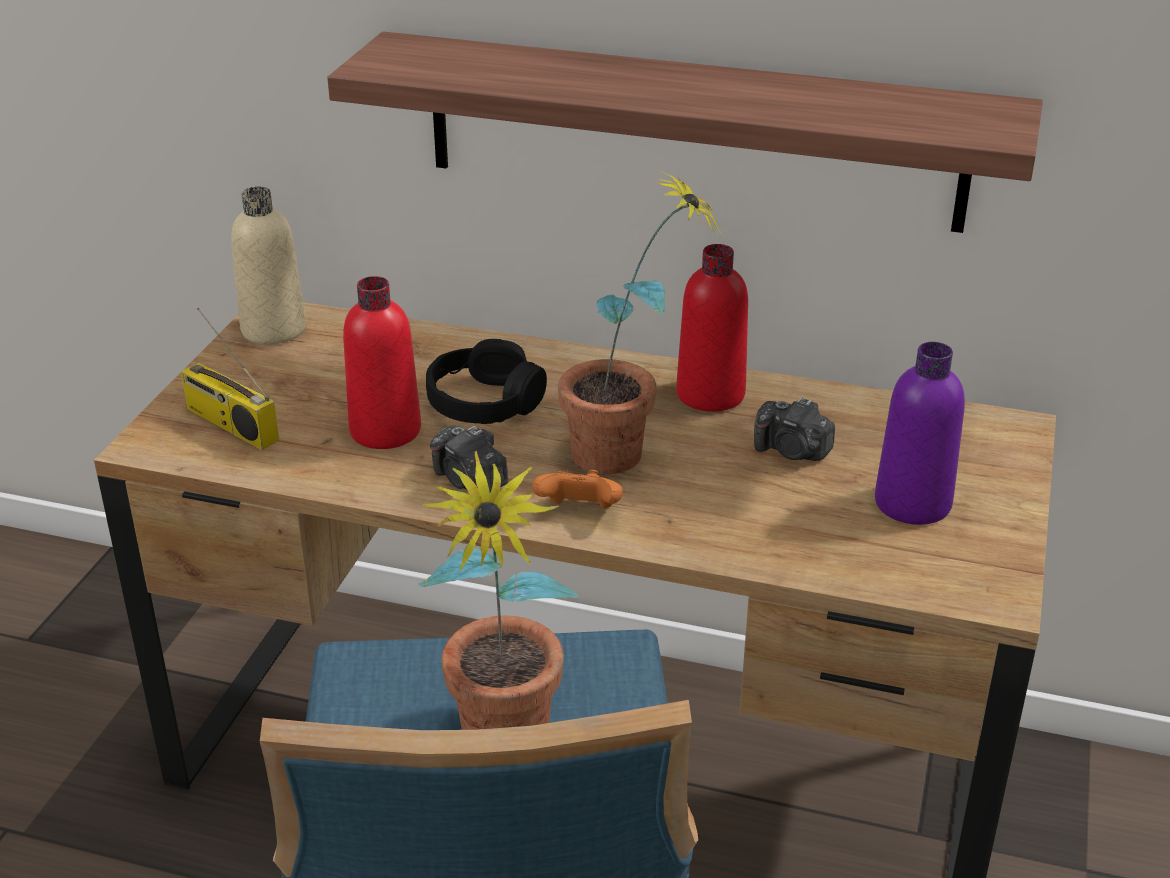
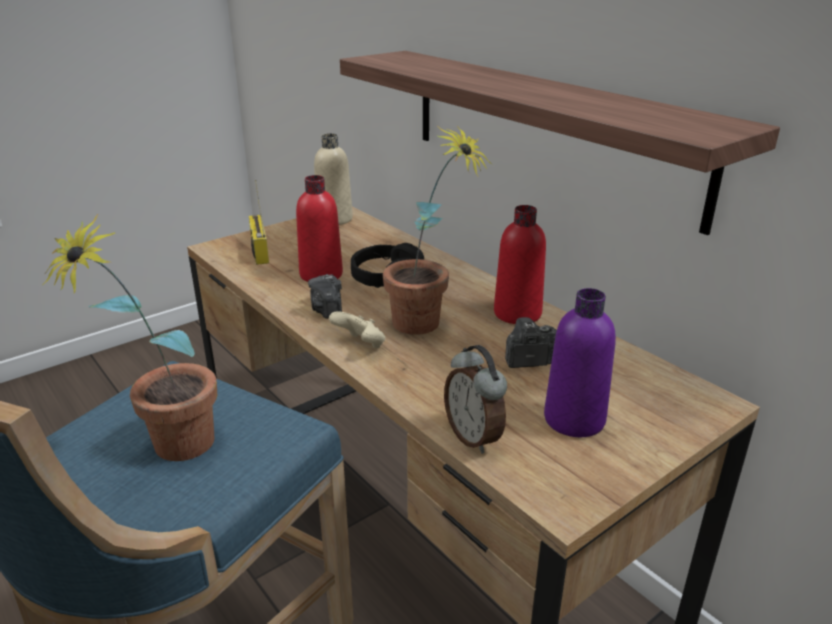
camera: 35 degrees right, 5 degrees down
(579, 512) = (360, 345): orange game controller -> beige game controller
(792, 451) = (529, 360): camera -> camera turned 105 degrees clockwise
(841, 567) = (474, 437): none -> alarm clock

